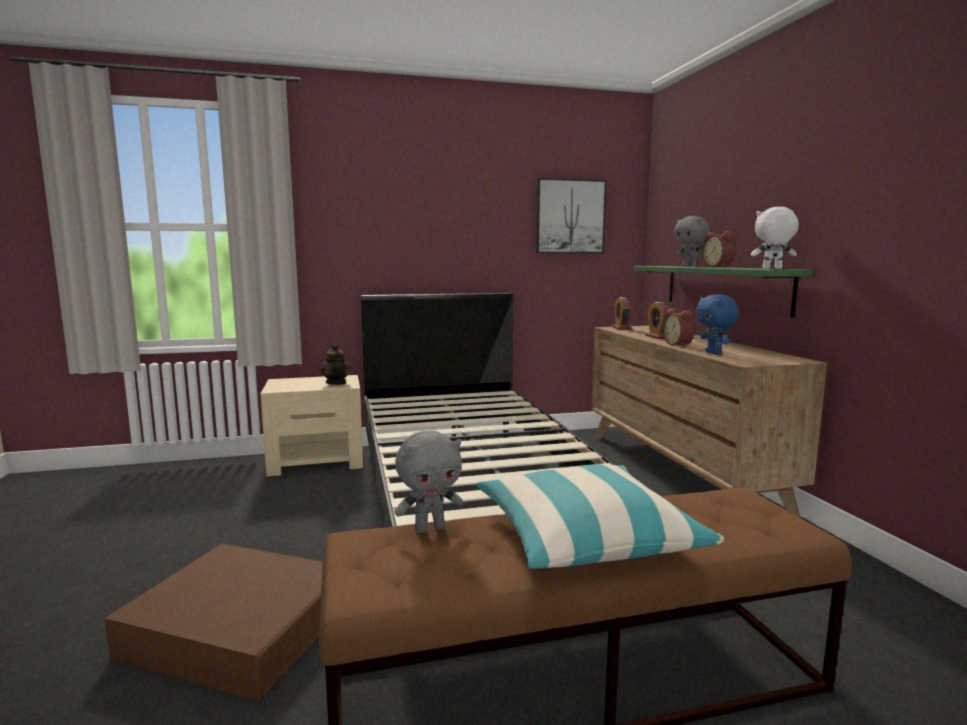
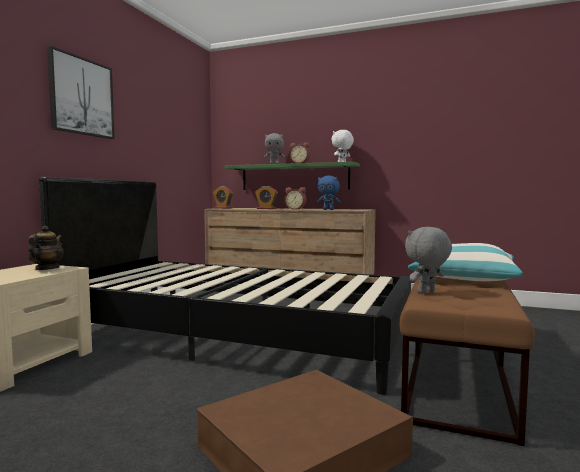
camera: 55 degrees left, 5 degrees down
(336, 383) = (46, 269): teapot -> teapot turned 90 degrees counterclockwise
(430, 528) = (426, 292): grey plush toy -> grey plush toy turned 135 degrees counterclockwise
(570, 216) = (177, 126): picture -> picture (81, 96)

